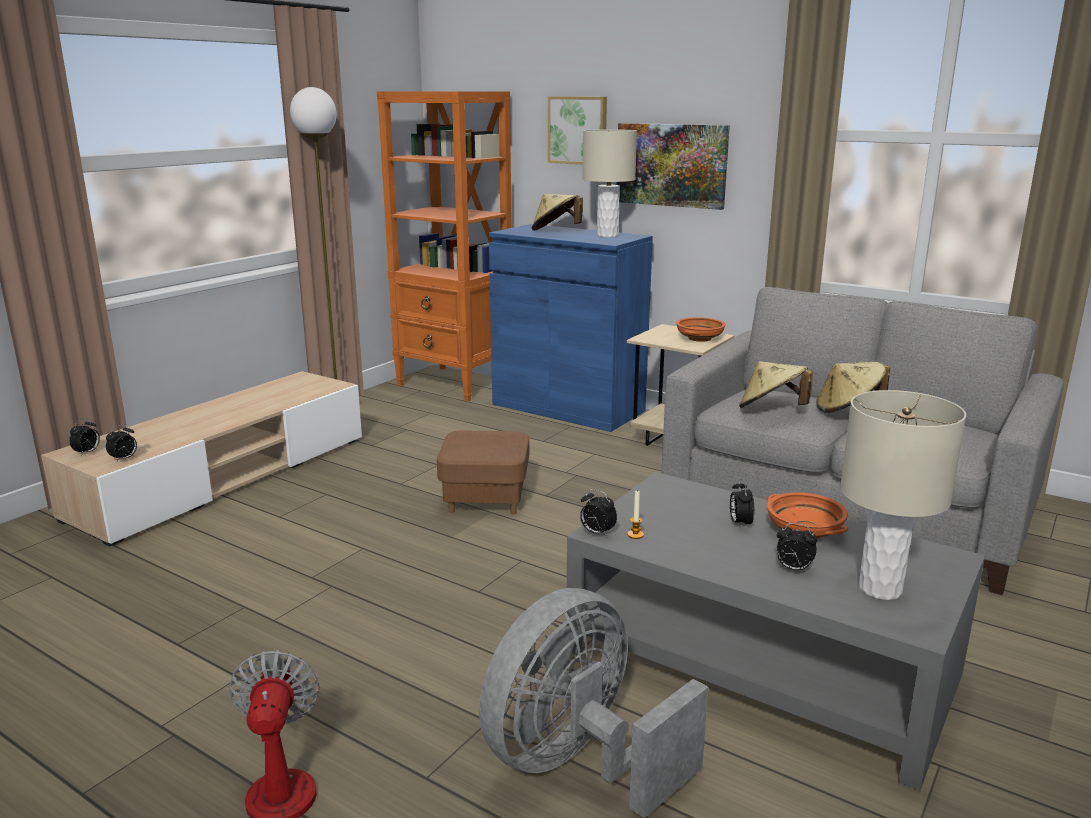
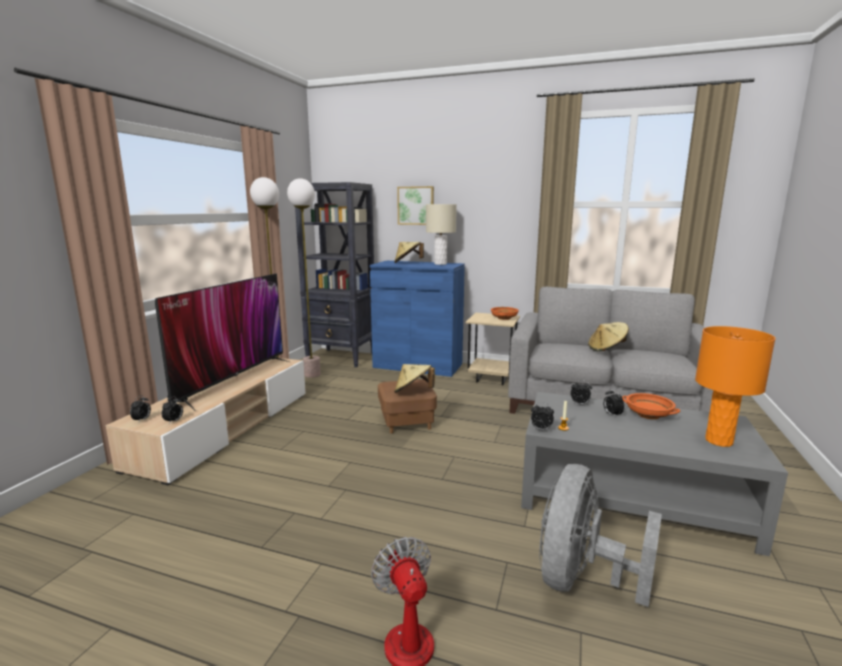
camera: 15 degrees left, 5 degrees down
(237, 407) = (232, 380): none -> television
(393, 407) = (312, 374): none -> floor lamp
(455, 384) = (342, 358): orange bookcase -> black bookcase
(671, 165) = (474, 223): picture -> none
(771, 410) = (571, 352): beige hat -> beige hat (413, 392)
(793, 569) = (665, 436): alarm clock -> alarm clock (580, 404)
(880, 589) = (719, 441): beige table lamp -> orange table lamp

